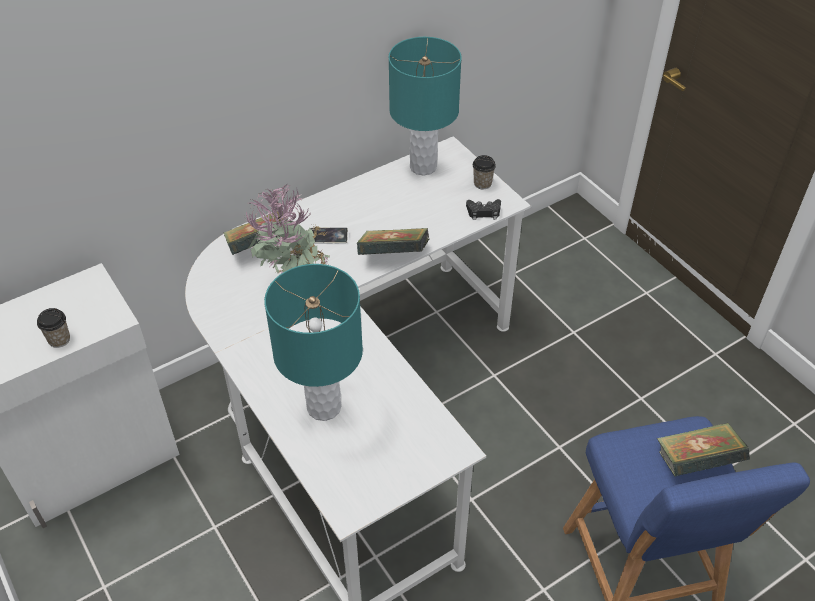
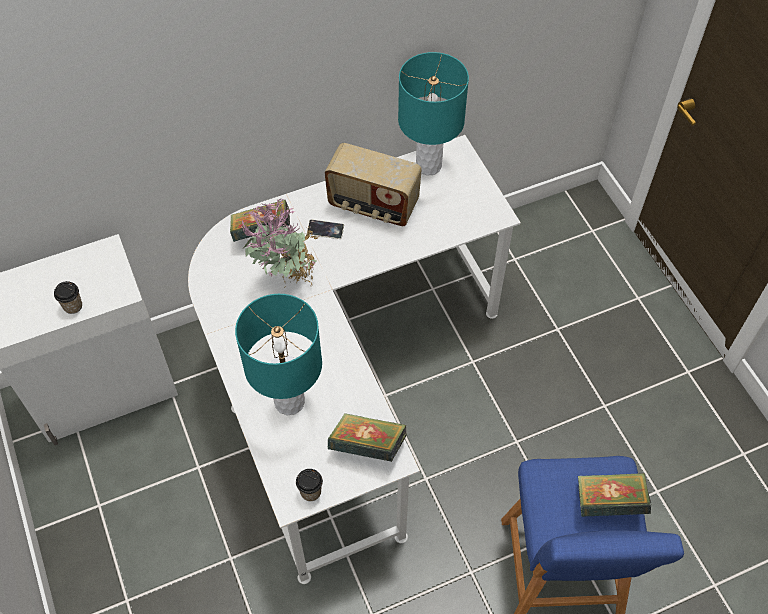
camera: 10 degrees right, 10 degrees up
(373, 208) = (373, 205): none -> radio
(393, 256) = (380, 259): book -> book (367, 446)
(482, 184) = (480, 192): cup -> cup (310, 492)
(483, 212) = (474, 223): black game controller -> none

